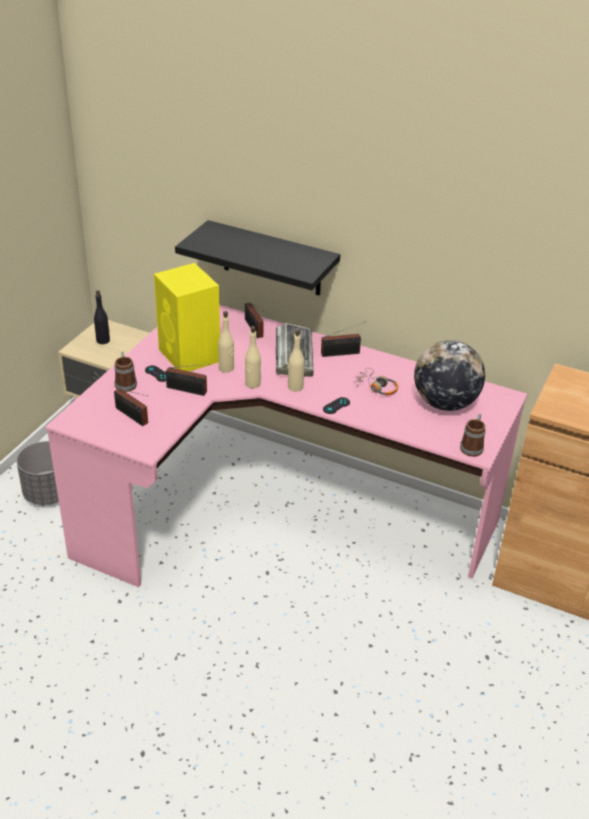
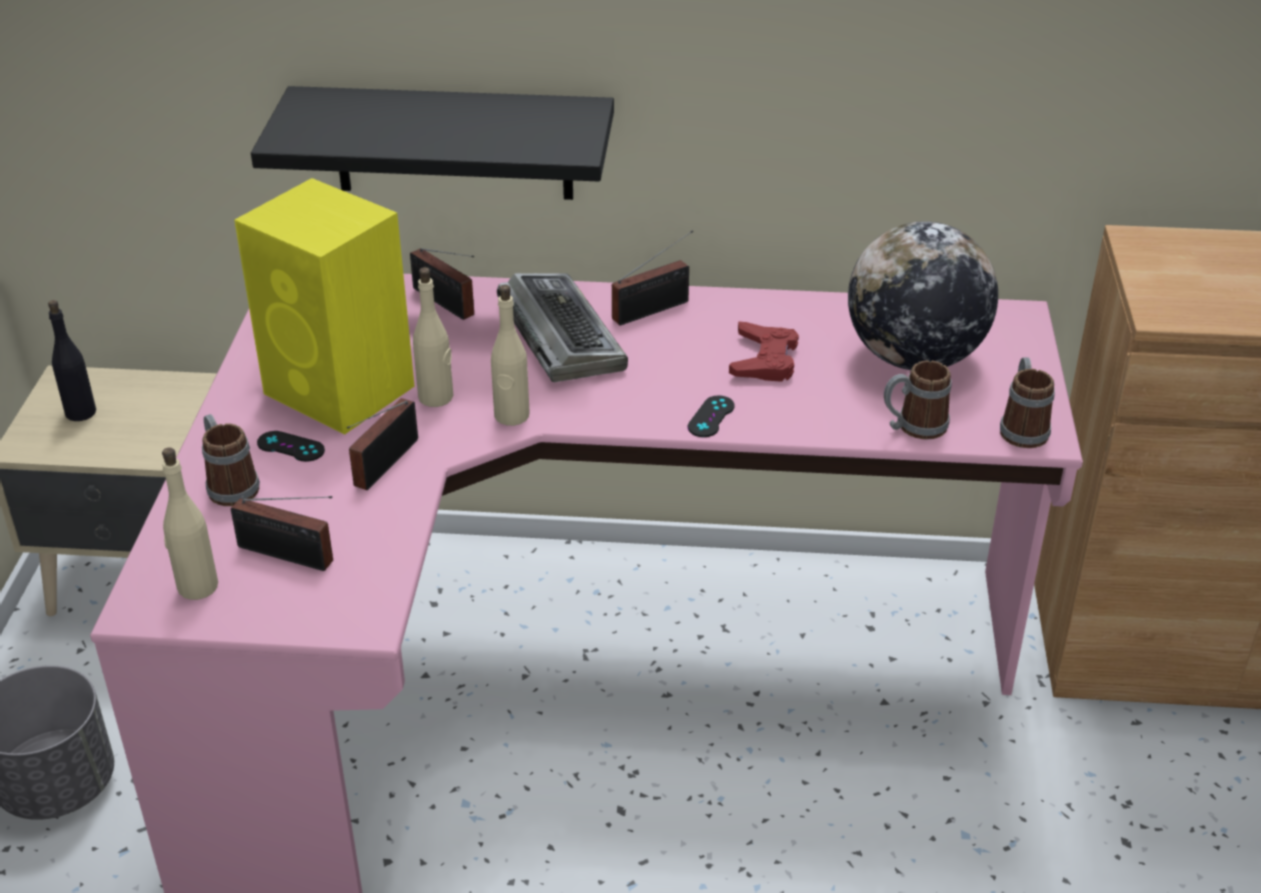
camera: 20 degrees left, 0 degrees up
(188, 390) = (382, 465): radio -> radio turned 120 degrees clockwise
(295, 387) = (603, 400): beige bottle -> beige bottle (197, 586)
(376, 387) = (764, 360): headphones -> red game controller
(422, 433) = (913, 427): none -> mug

